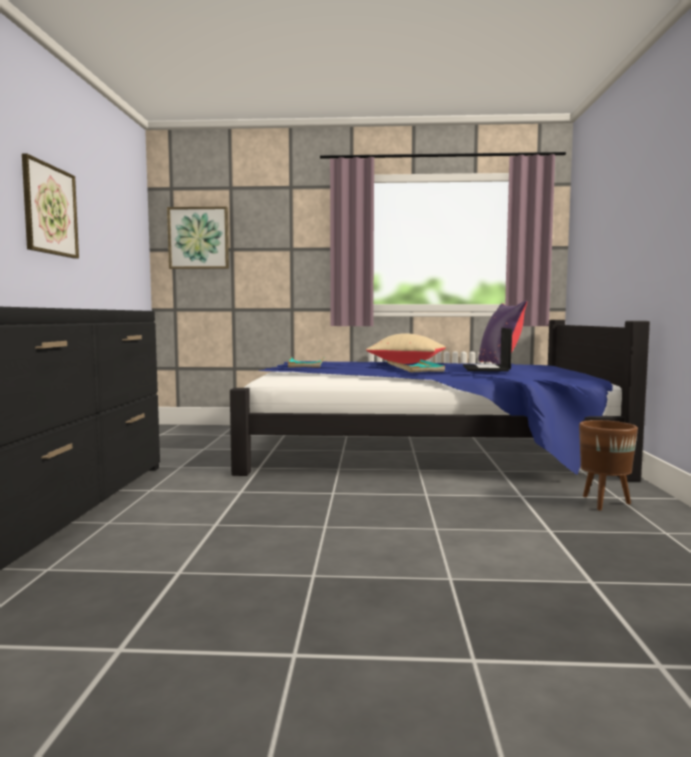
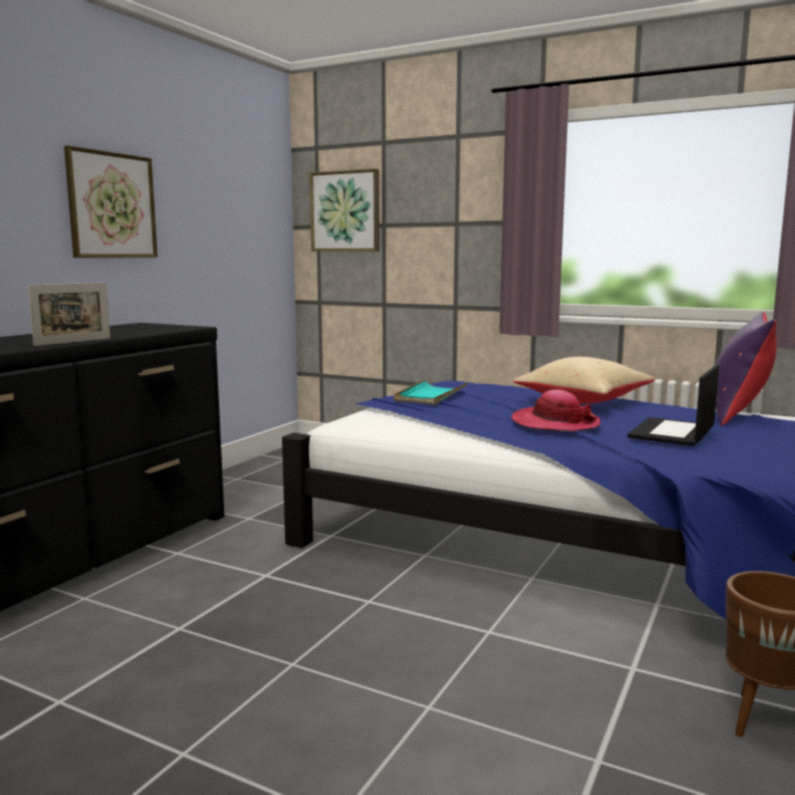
camera: 25 degrees right, 5 degrees up
(80, 308) = (73, 342): none -> picture frame
(415, 369) = (555, 423): turquoise tray -> hat

